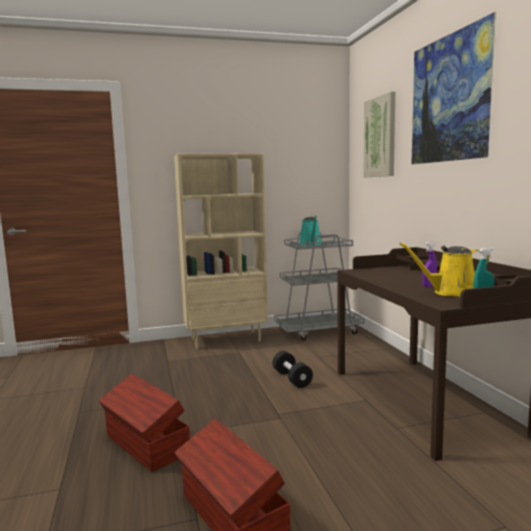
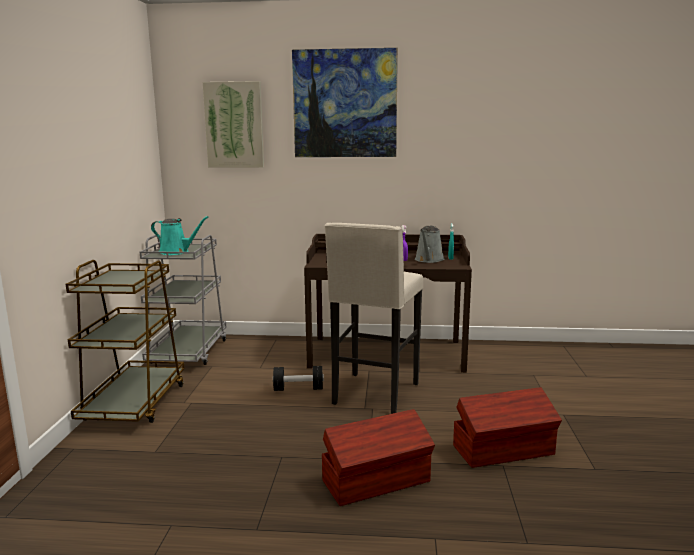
camera: 70 degrees left, 5 degrees up
(226, 339) = (134, 403): beige bookcase -> brown cart
(311, 413) = (374, 394): none -> beige stool
(451, 293) = (429, 260): yellow watering can -> grey watering can

